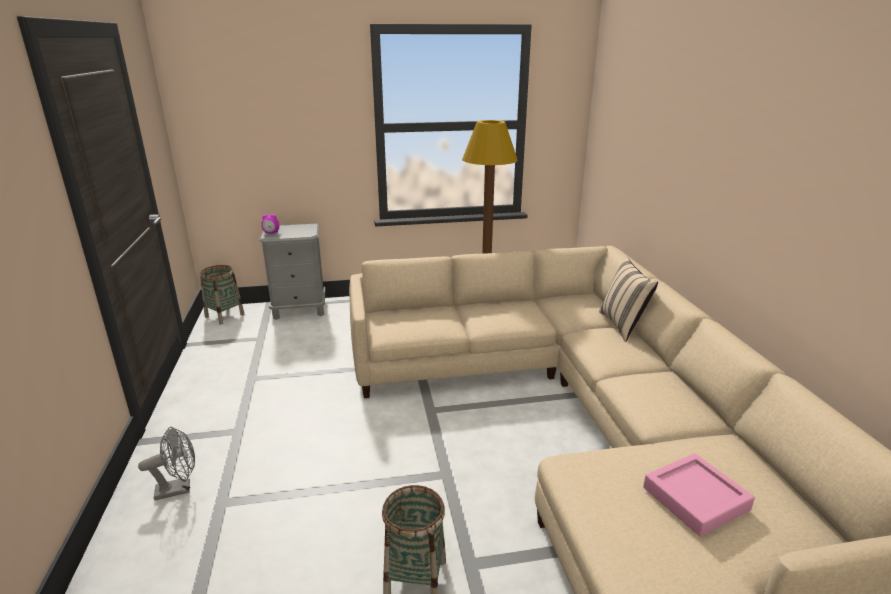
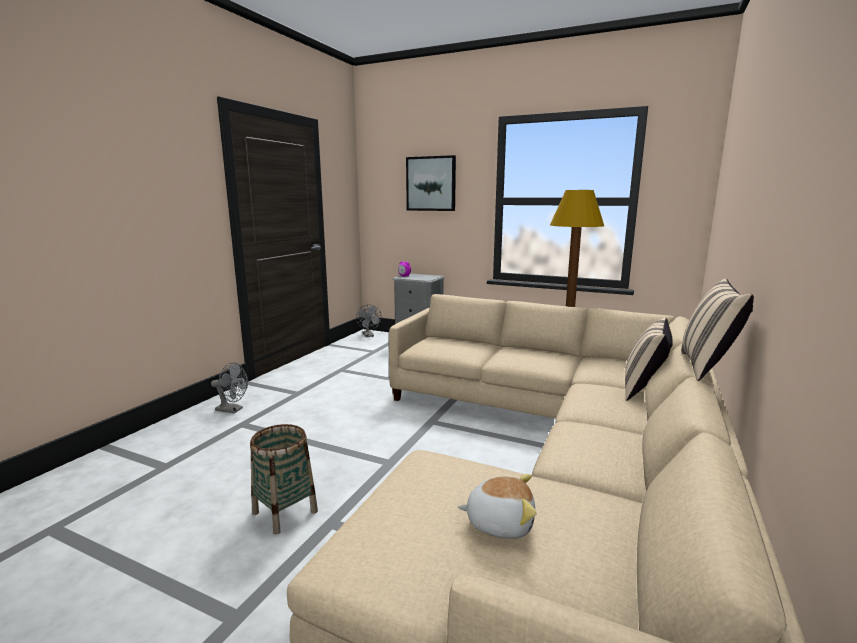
camera: 35 degrees right, 10 degrees down
(224, 316) = (369, 335): basket -> grey fan
(285, 108) = (431, 184): none -> picture
(695, 498) = (499, 522): pink tray -> plush toy
(700, 305) = (708, 367): none -> beige pillow

